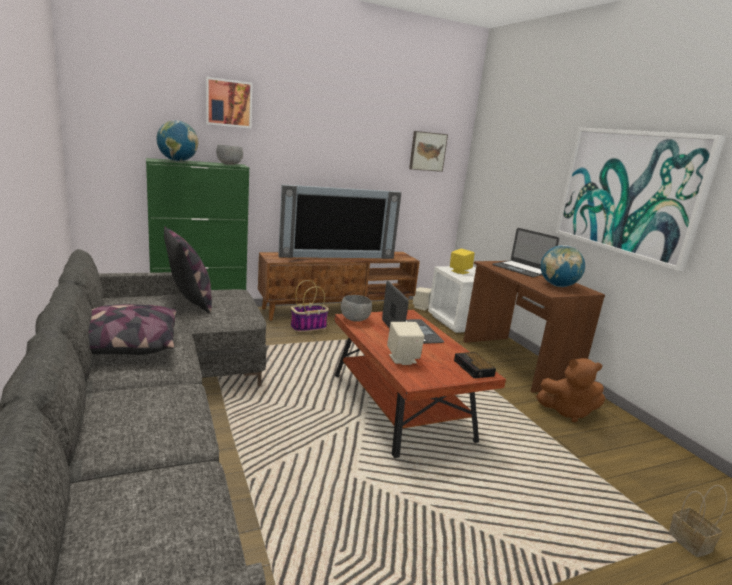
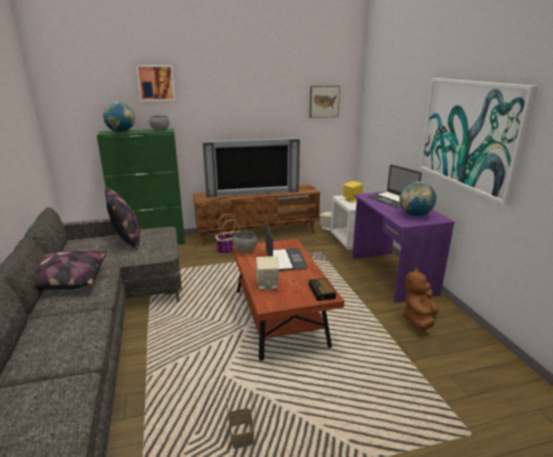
camera: 10 degrees right, 5 degrees up
(516, 362) = (391, 275): brown desk -> purple desk
(568, 412) = (419, 320): brown plush toy -> brown plush toy turned 105 degrees clockwise
(691, 543) = (482, 437): basket -> basket (242, 437)

